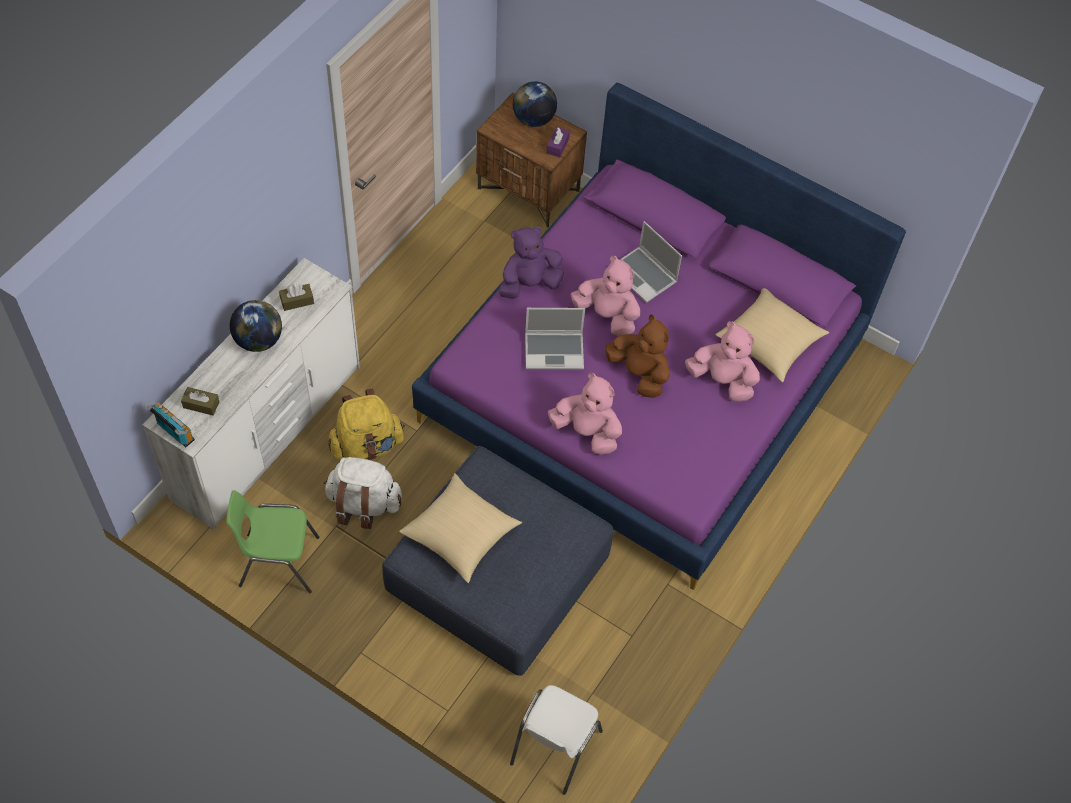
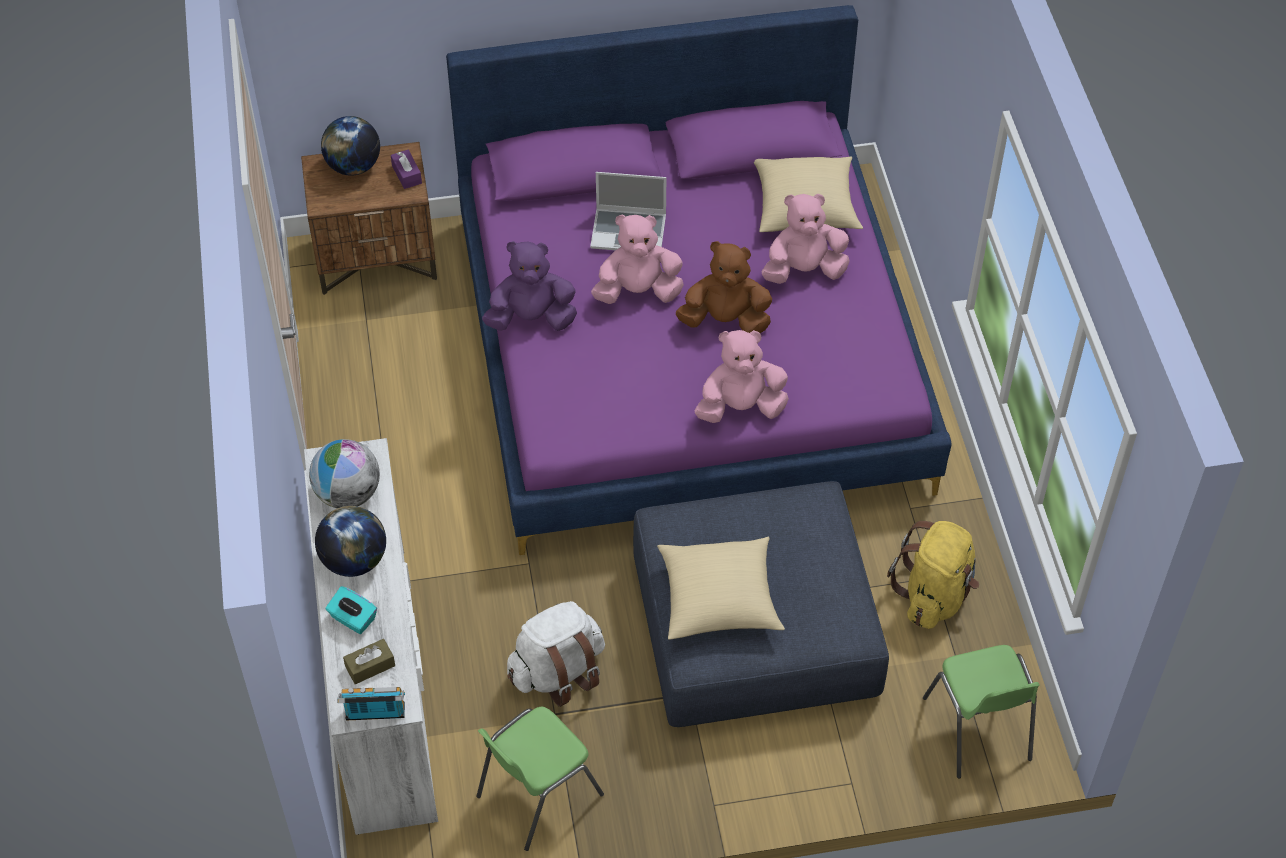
camera: 40 degrees left, 5 degrees down
(222, 372) = (353, 619): none -> turquoise tissue box
(297, 301) = (348, 494): brown tissue box -> globe
(367, 445) = (496, 616): yellow backpack -> yellow backpack (934, 595)
(529, 284) = (531, 318): purple plush toy -> purple plush toy turned 60 degrees clockwise
(554, 747) = (977, 730): white chair -> green chair
(555, 351) = (629, 358): laptop -> none

